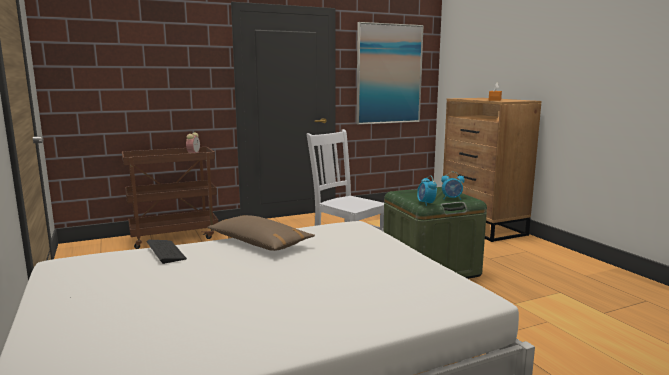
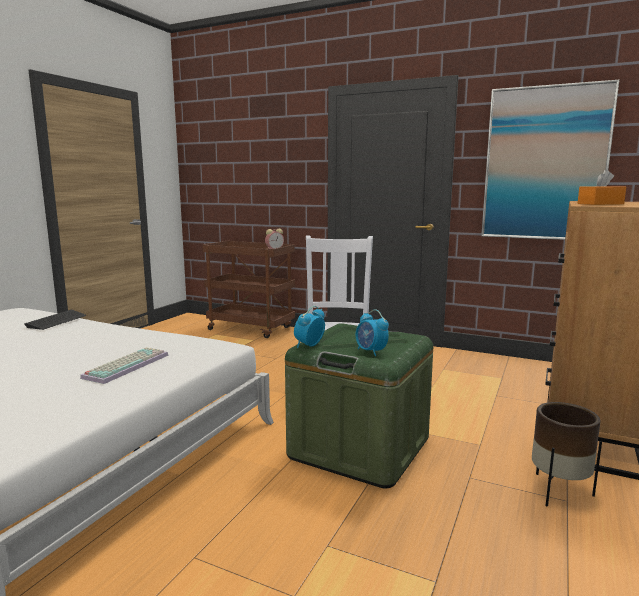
camera: 50 degrees right, 0 degrees up
(259, 242) = (116, 335): brown pillow -> none
(352, 250) = (126, 365): none -> keyboard
(519, 249) = (559, 491): none -> brown planter

